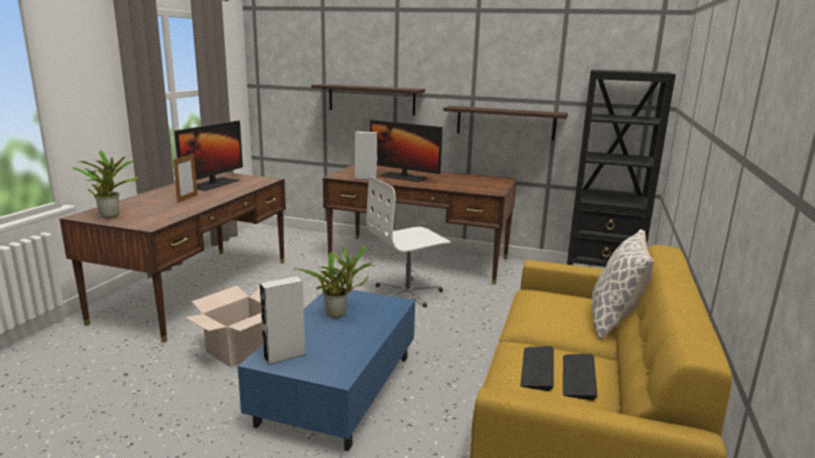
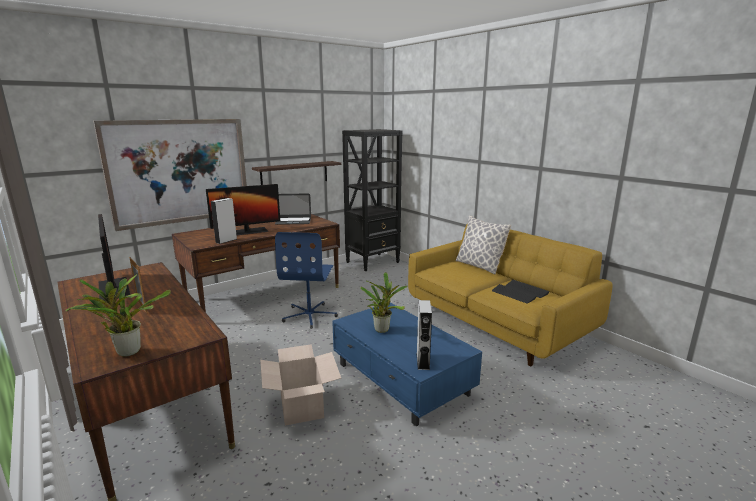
camera: 55 degrees left, 0 degrees up
(371, 99) = (179, 171): shelf -> picture
(408, 293) = (310, 315): white office chair -> blue office chair
(472, 181) = (293, 221): none -> laptop

